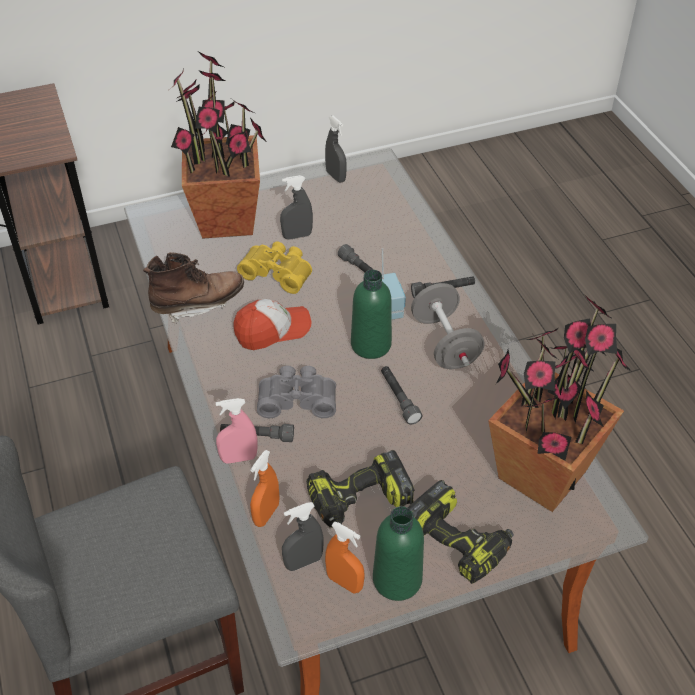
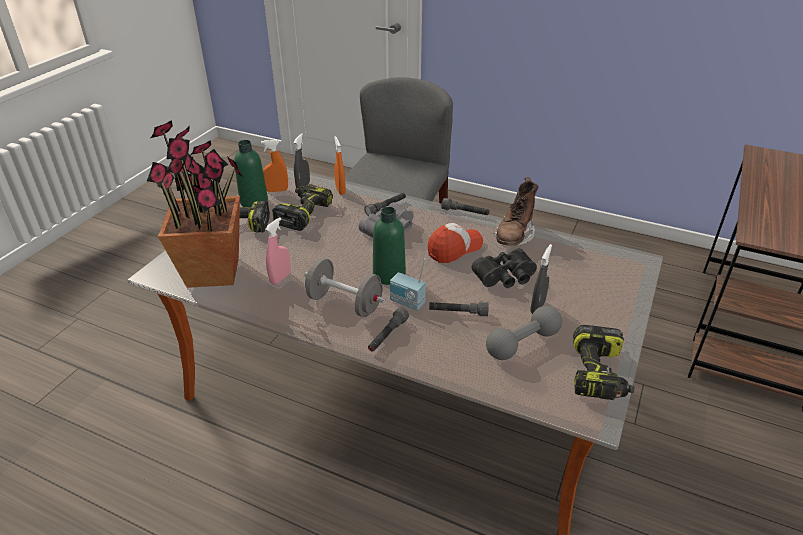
camera: 135 degrees right, 10 degrees down
(227, 221) = (593, 287): potted plant -> none
(239, 458) = (382, 198): pink spray bottle -> pink spray bottle (280, 278)
(272, 330) = (454, 249): cap -> cap turned 150 degrees counterclockwise
(278, 272) = (506, 278): yellow binoculars -> black binoculars
(336, 176) = (599, 374): grey spray bottle -> power drill
(352, 222) = (522, 343): none -> grey dumbbell
(399, 399) = (336, 260): grey flashlight -> grey flashlight (465, 212)

